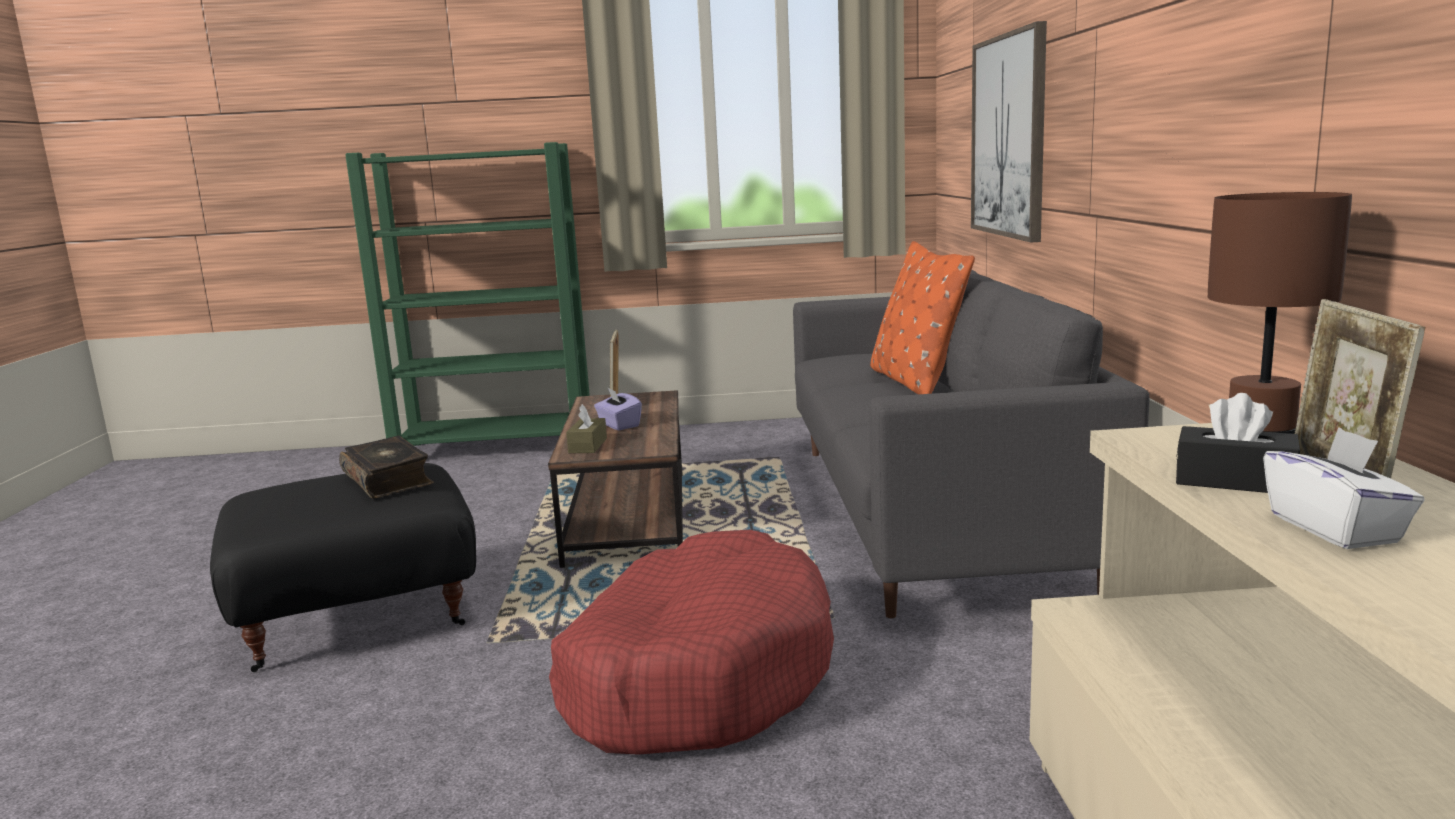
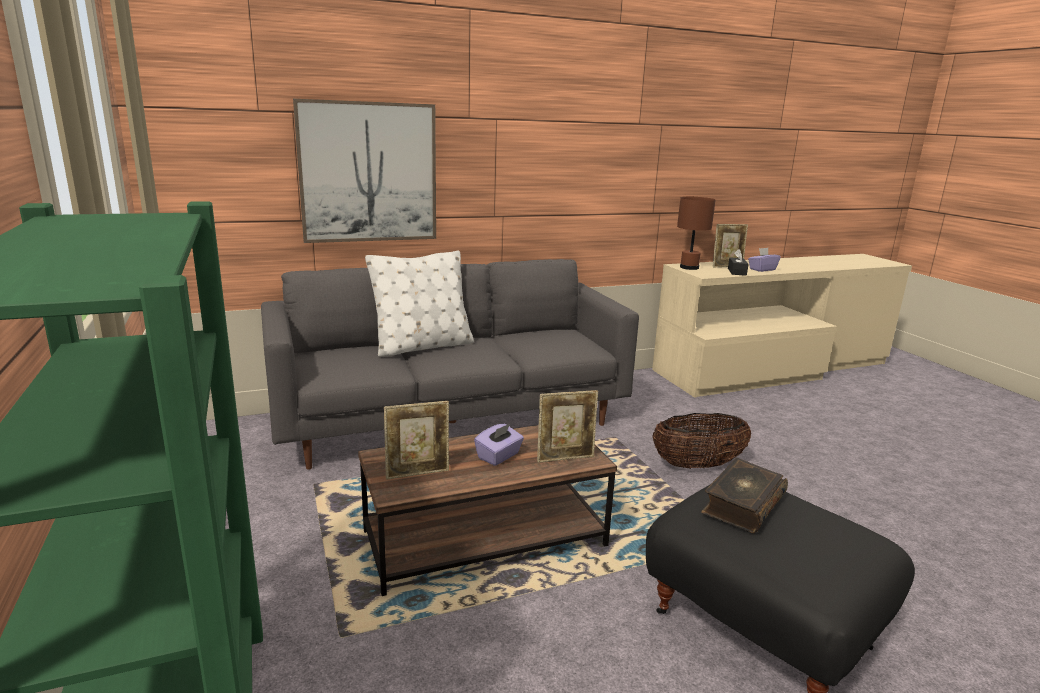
camera: 110 degrees left, 5 degrees up
(588, 445) = (565, 458): brown tissue box -> picture frame
(697, 674) = (697, 465): red dog bed -> basket
(915, 381) = (422, 346): orange pillow -> white pillow
(1335, 529) = (762, 269): white tissue box -> purple tissue box

